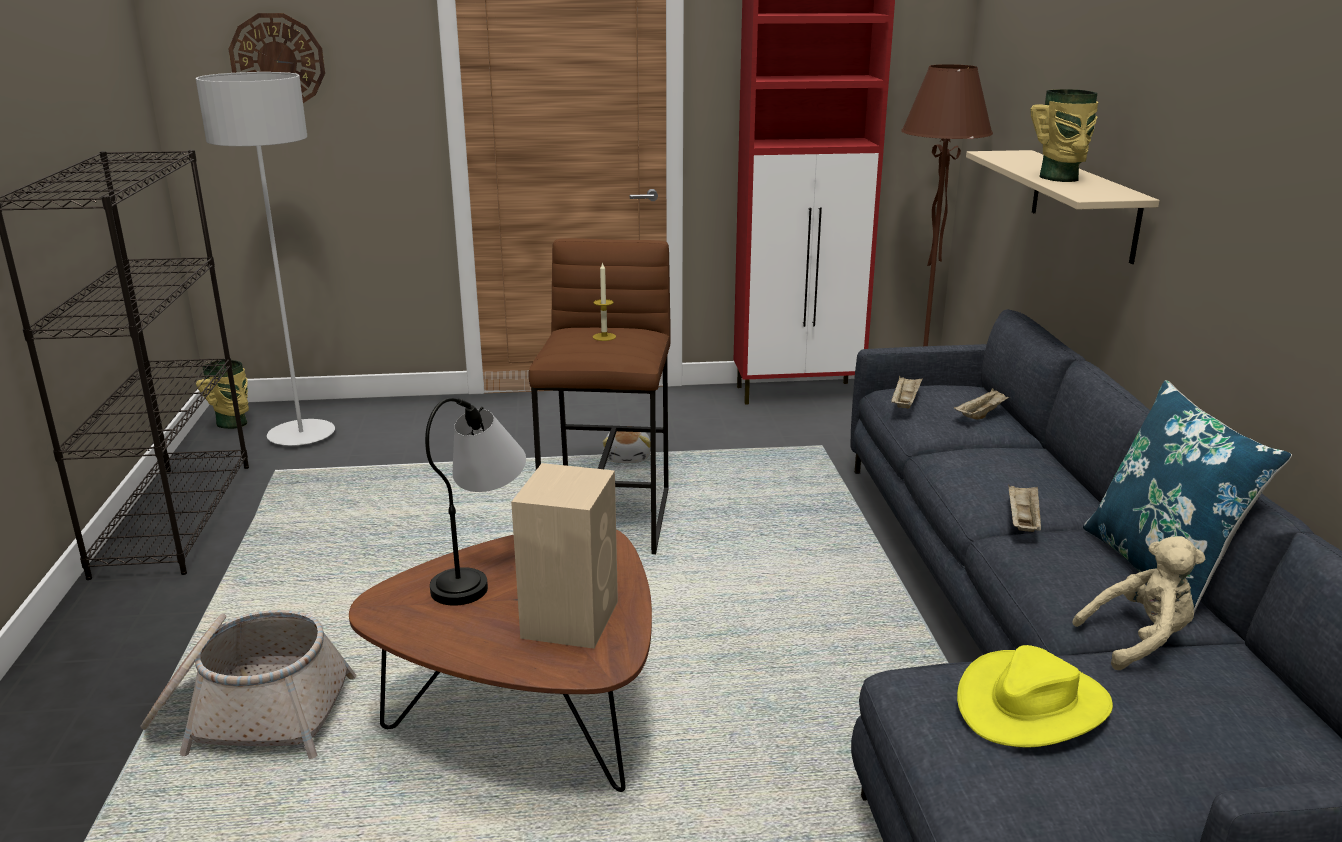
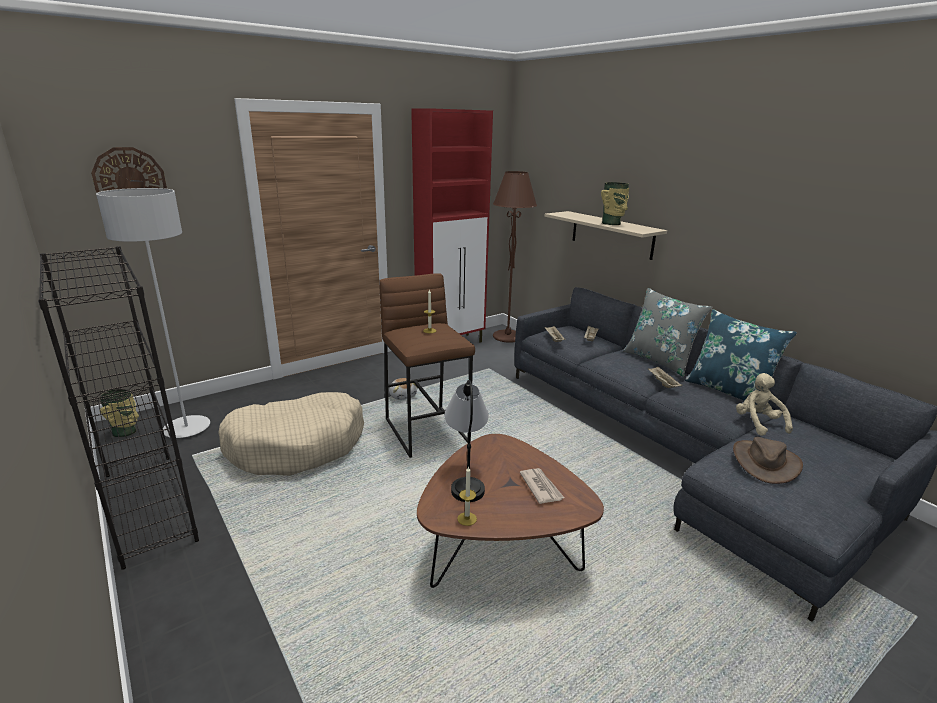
camera: 30 degrees left, 0 degrees up
(249, 713) = (341, 612): basket -> none
(408, 492) = (297, 446): none -> beige dog bed
(411, 623) = (467, 519): none -> candle
(571, 618) = (541, 487): beige speaker -> newspaper
(1032, 704) = (765, 462): yellow hat -> brown hat
(1081, 482) = (659, 361): none -> grey pillow
(1139, 641) = (758, 423): beige plush toy -> beige plush toy turned 60 degrees counterclockwise

